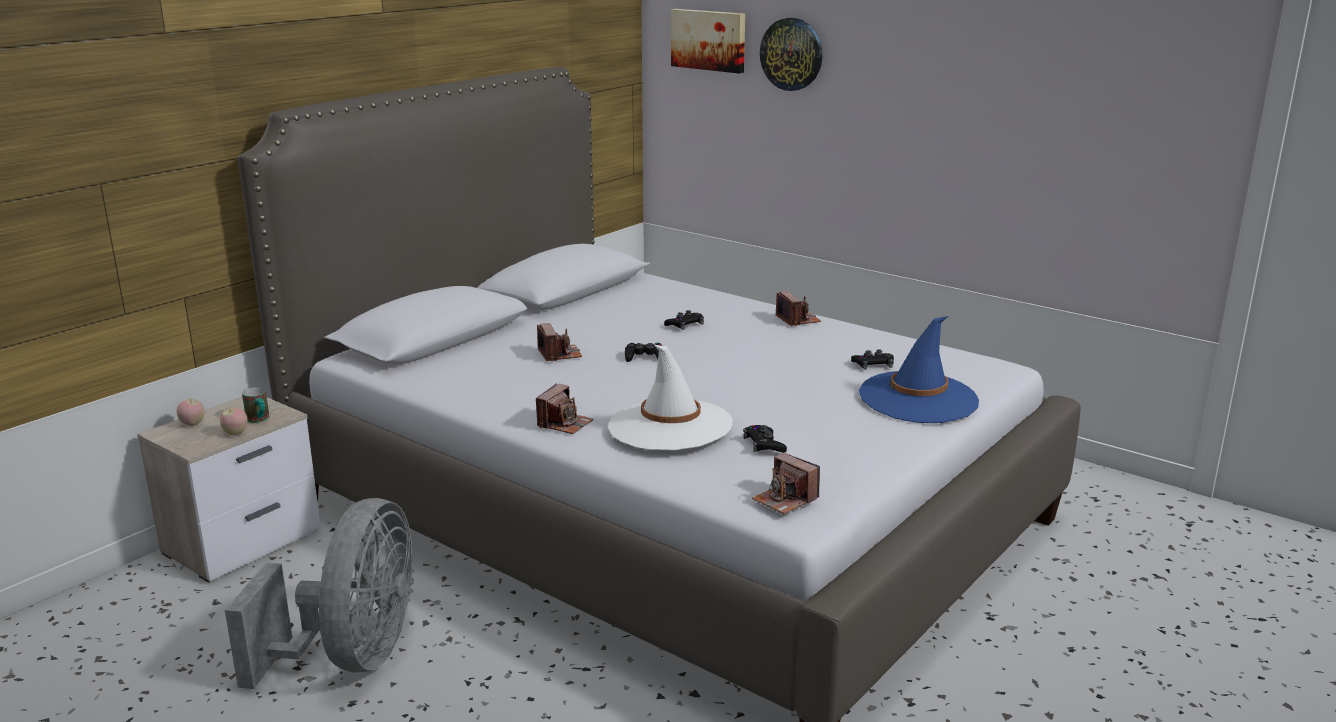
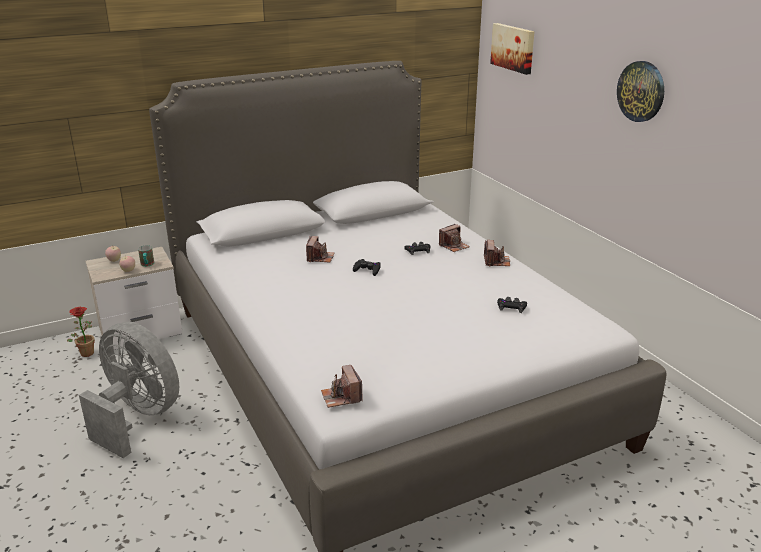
camera: 25 degrees right, 5 degrees up
(169, 592) = (86, 352): none -> potted plant
(353, 657) = (137, 417): grey fan -> grey fan turned 90 degrees counterclockwise
(564, 424) = (272, 308): camera -> camera (454, 246)
(670, 426) = (327, 324): white hat -> none
(763, 445) = (369, 353): black game controller -> none
(792, 54) = (558, 64): wall clock -> wall clock (641, 91)
(918, 398) = (514, 342): blue hat -> none

